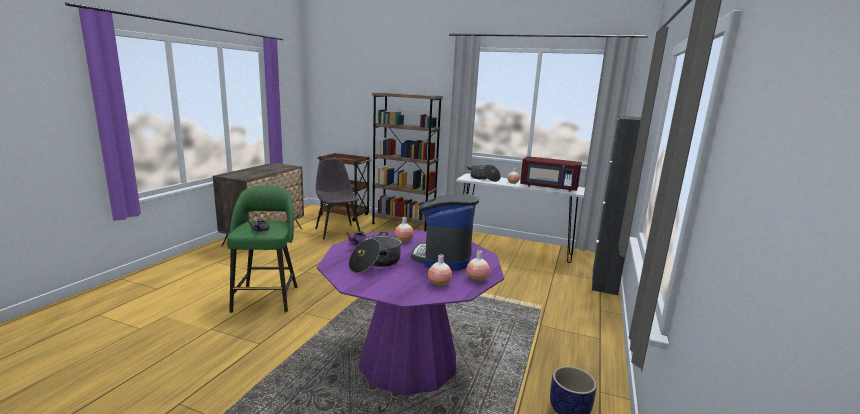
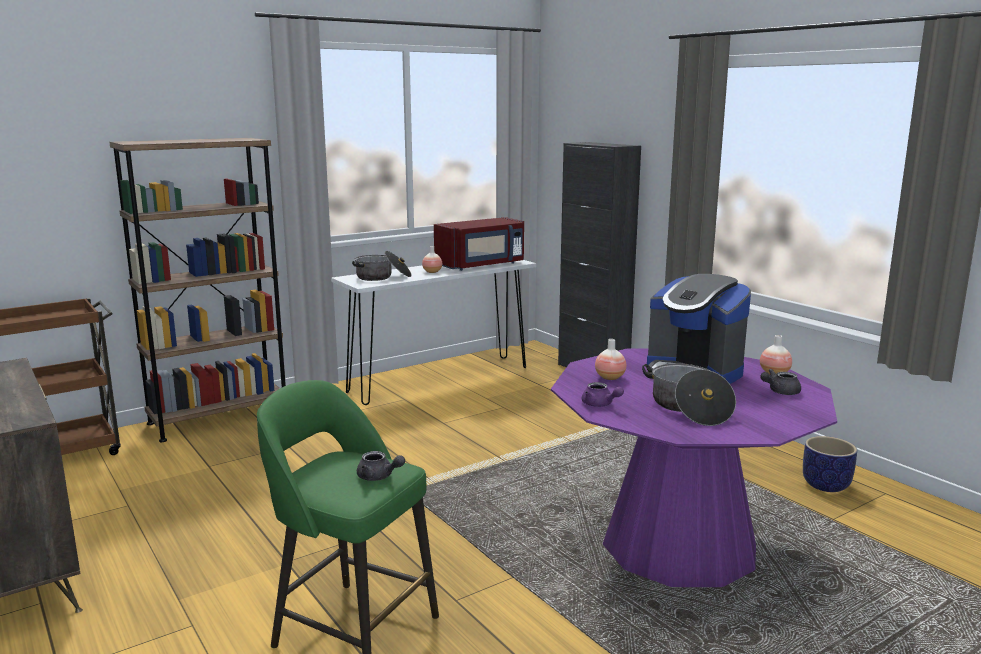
camera: 55 degrees left, 0 degrees up
(337, 231) = (138, 483): grey chair -> none
(439, 284) = (779, 392): vase -> grey teapot

